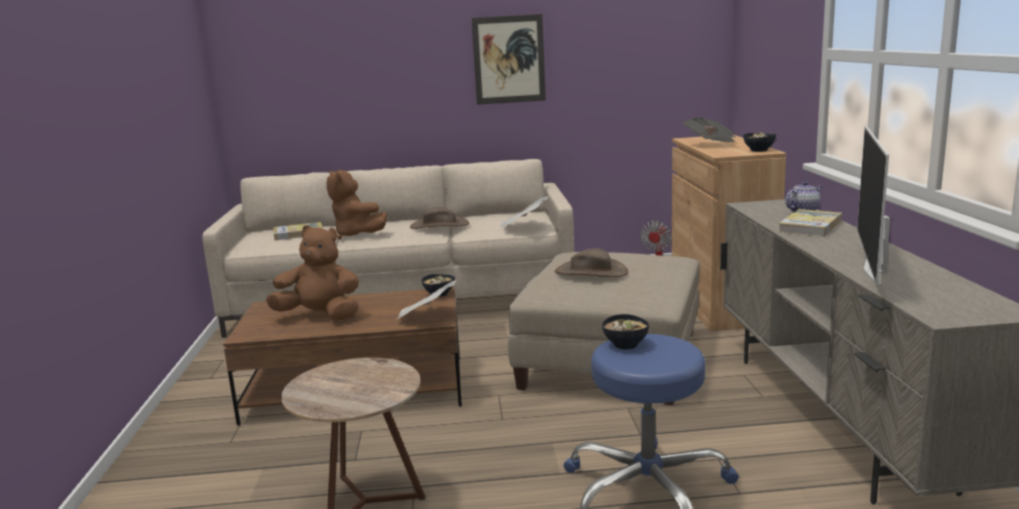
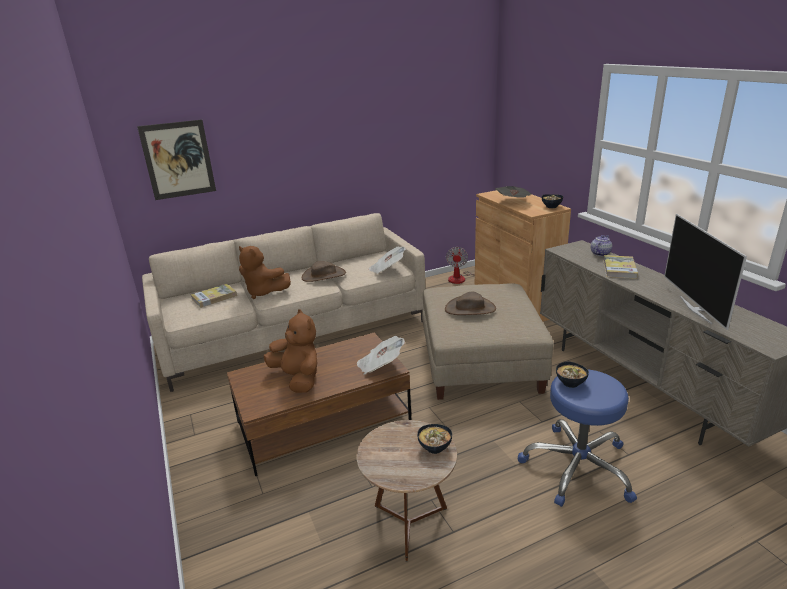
camera: 20 degrees left, 10 degrees up
(320, 316) = (298, 378): brown plush toy -> brown plush toy turned 60 degrees clockwise
(439, 294) = (370, 341): bowl -> bowl (435, 448)
(509, 59) = (350, 139): picture -> picture (178, 160)

